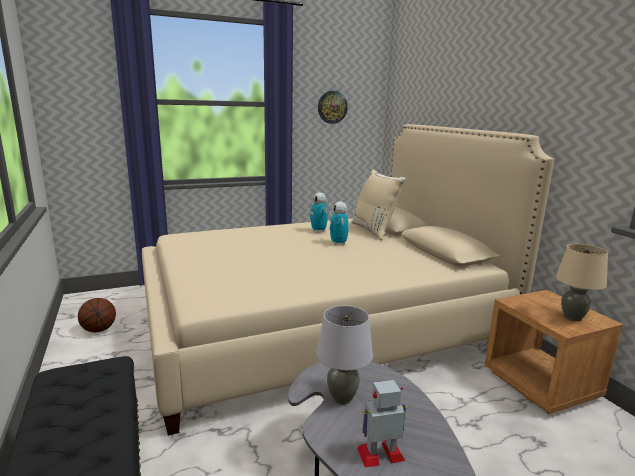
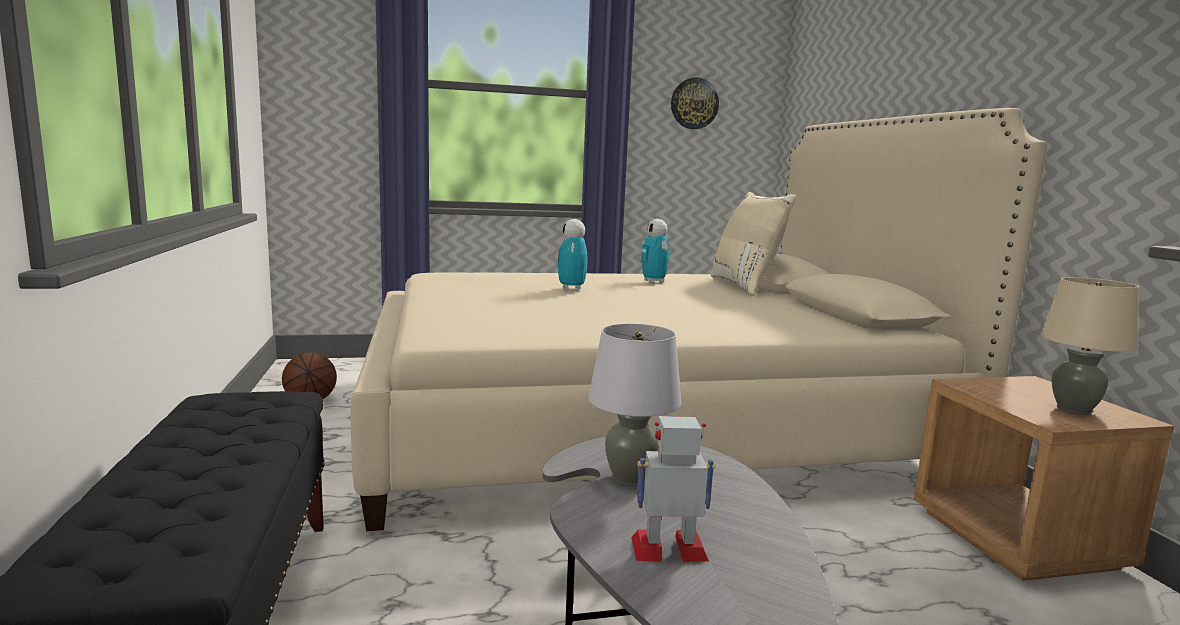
camera: 10 degrees right, 5 degrees down
(338, 243) = (679, 294): toy robot -> toy robot (571, 288)

